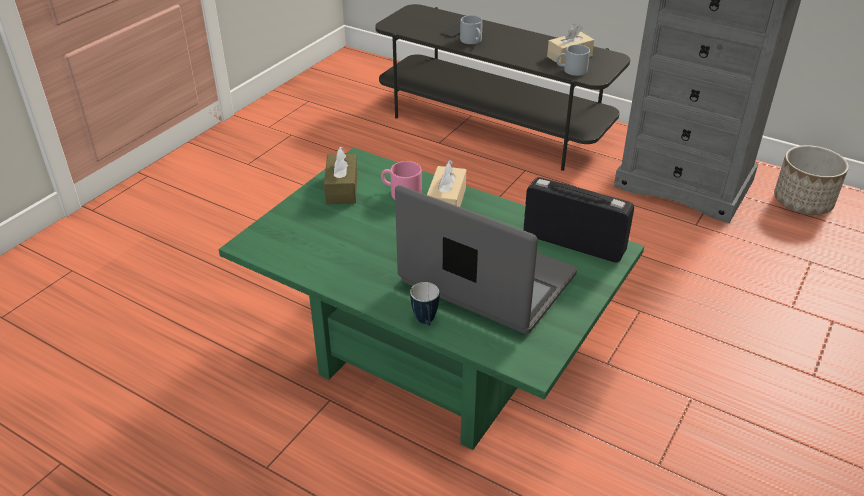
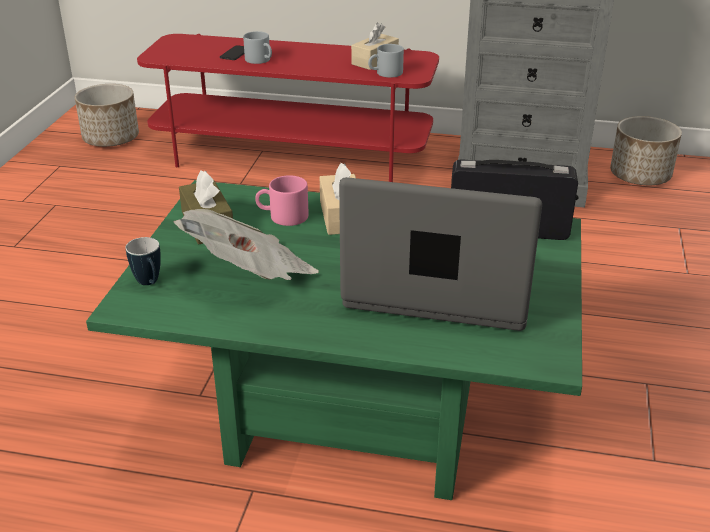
camera: 20 degrees left, 5 degrees down
(349, 239) = (251, 275): none -> newspaper
(357, 83) = (111, 138): none -> planter
(426, 322) = (400, 344): mug -> mug (150, 283)
(494, 125) = (293, 156): grey tv stand -> red tv stand

